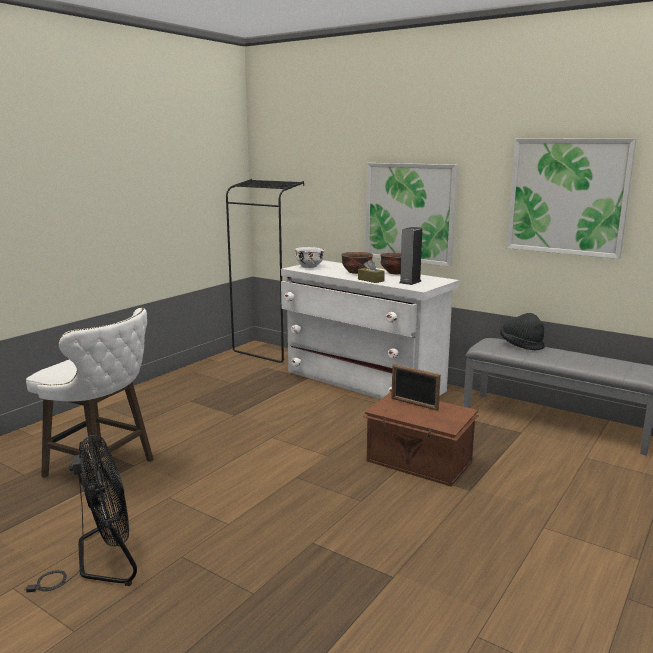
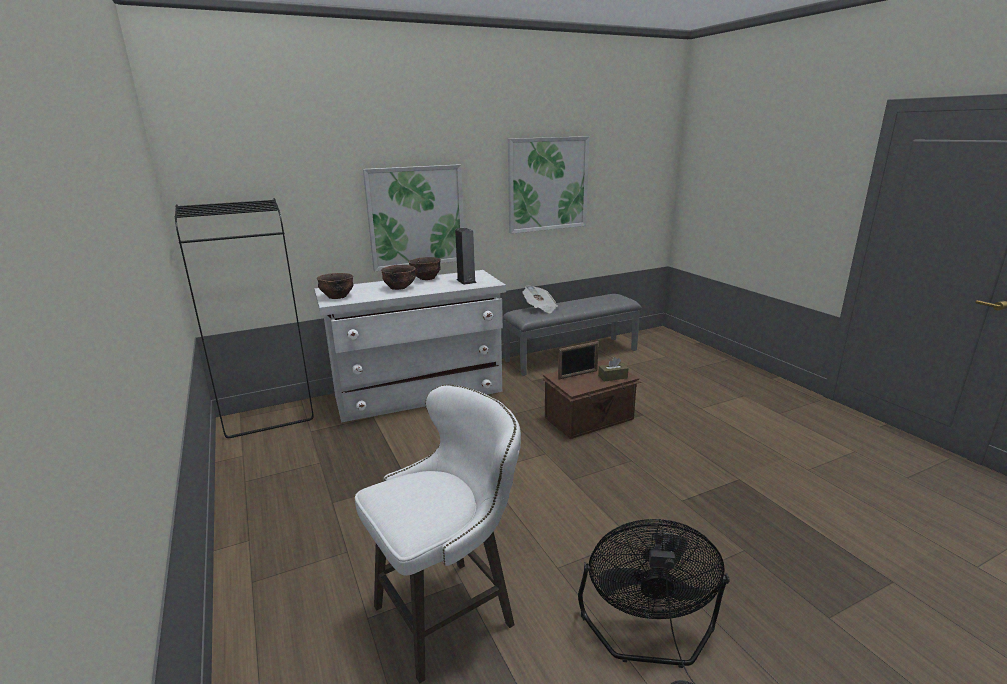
camera: 60 degrees left, 5 degrees up
(309, 266) = (337, 297): white bowl -> brown bowl
(371, 280) = (437, 289): brown tissue box -> brown tissue box (612, 377)
(521, 345) = (540, 308): black hat -> newspaper

